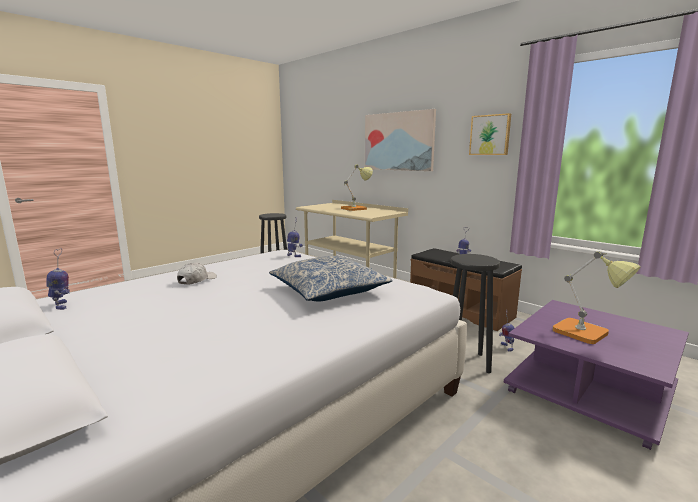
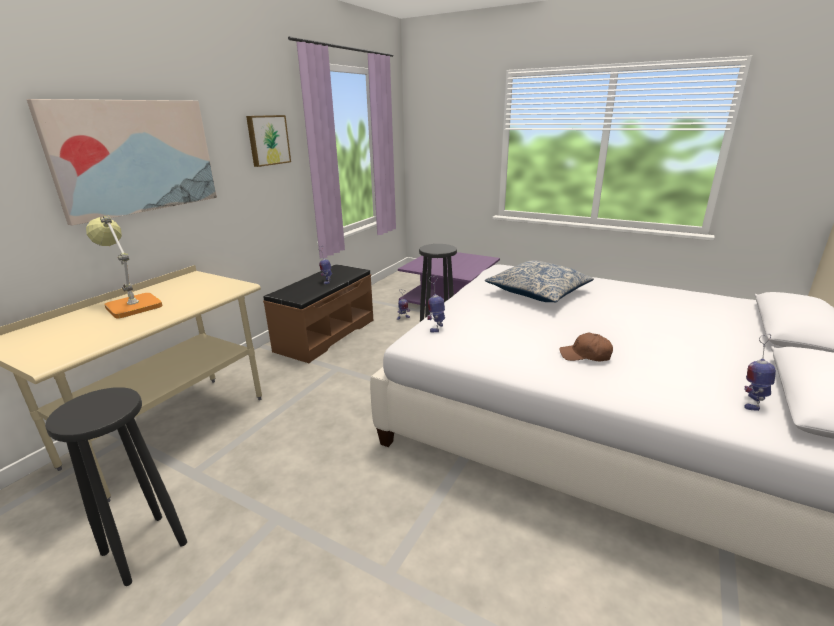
camera: 105 degrees left, 10 degrees up
(196, 280) = (585, 355): white cap -> brown cap
(587, 334) = (456, 265): table lamp -> none

